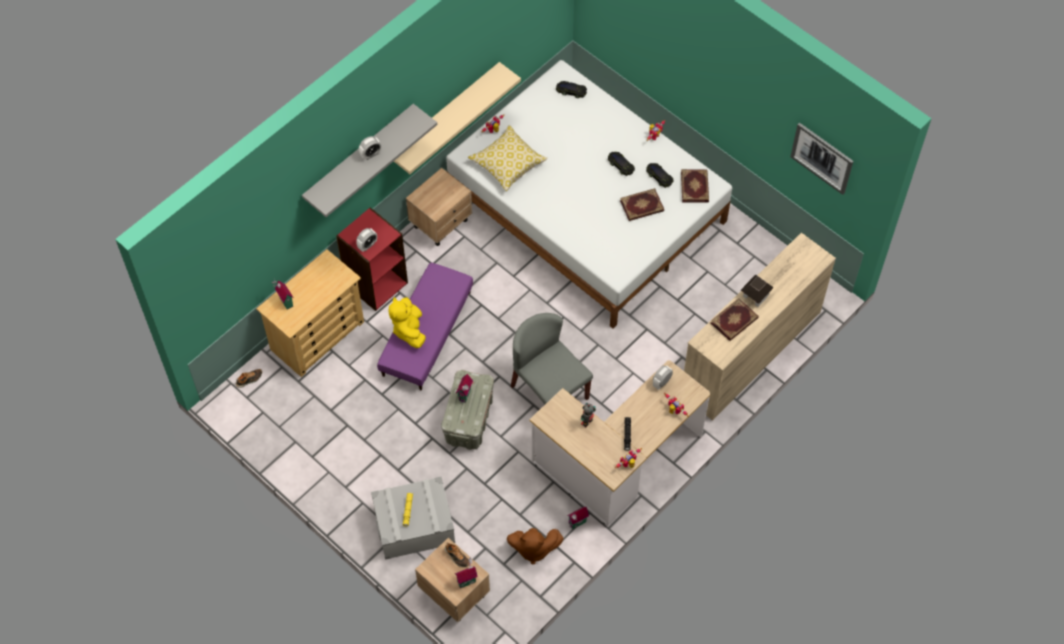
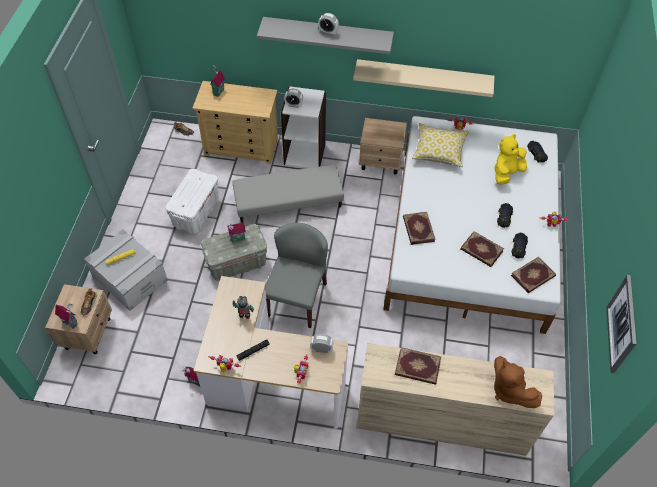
camera: 55 degrees right, 5 degrees down
(375, 424) = (196, 212): none -> white storage box
(376, 283) = (305, 154): red bookcase -> white bookcase
(409, 330) = (271, 182): yellow plush toy -> yellow plush toy (506, 173)
(426, 333) = (288, 201): purple ottoman -> grey ottoman
(533, 549) = (155, 364): brown plush toy -> brown plush toy (509, 390)
(583, 239) = (417, 229): none -> book
(755, 296) = (456, 370): toy house -> none

